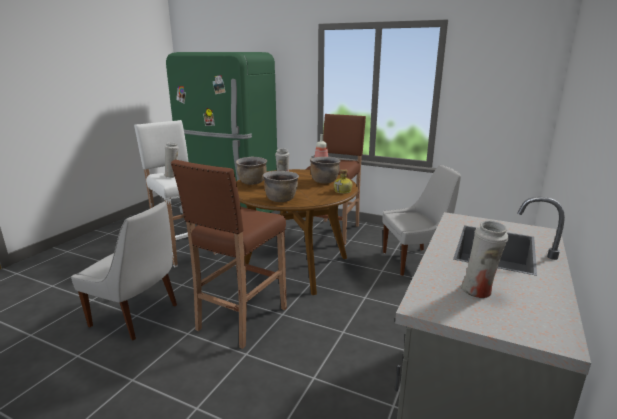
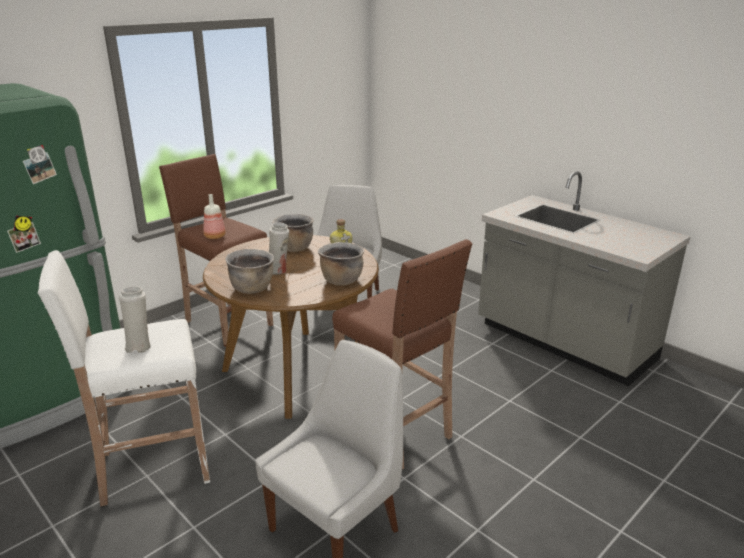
camera: 70 degrees left, 5 degrees up
(478, 292) = (622, 238): white vase -> none

